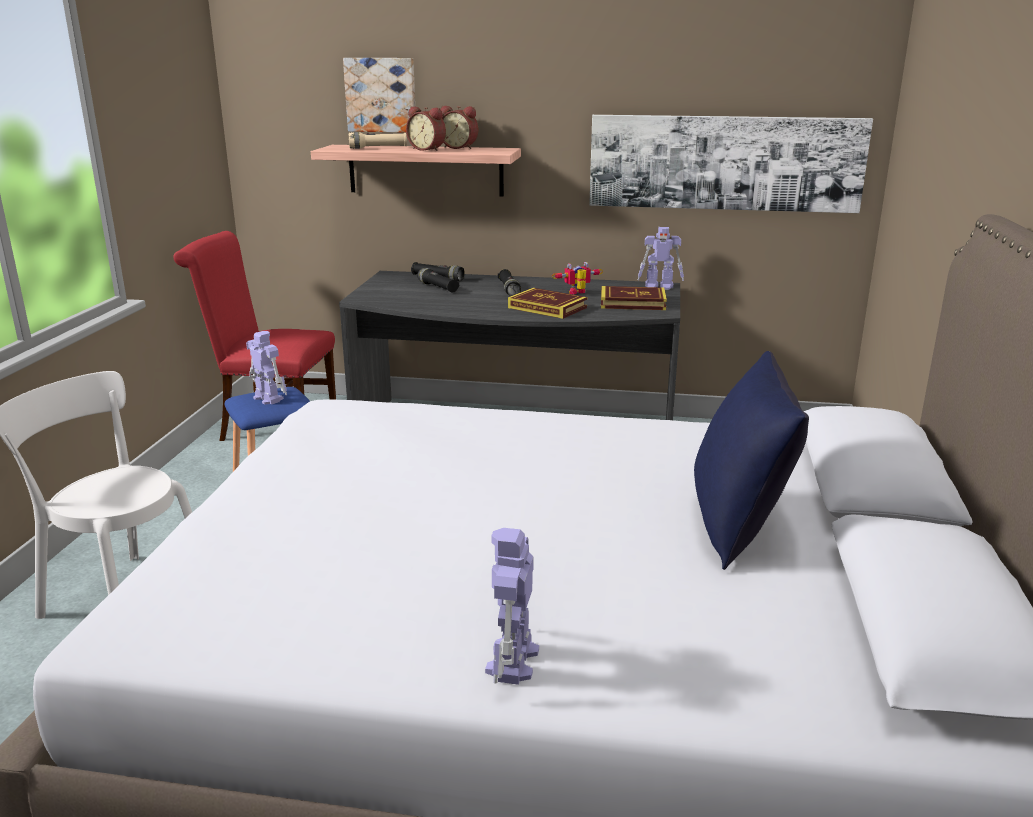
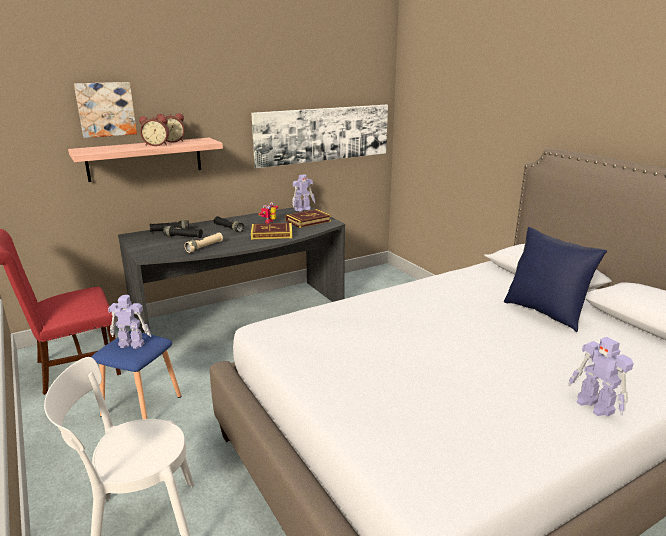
camera: 40 degrees left, 0 degrees up
(378, 148) = (117, 148): beige flashlight -> beige flashlight (204, 247)

